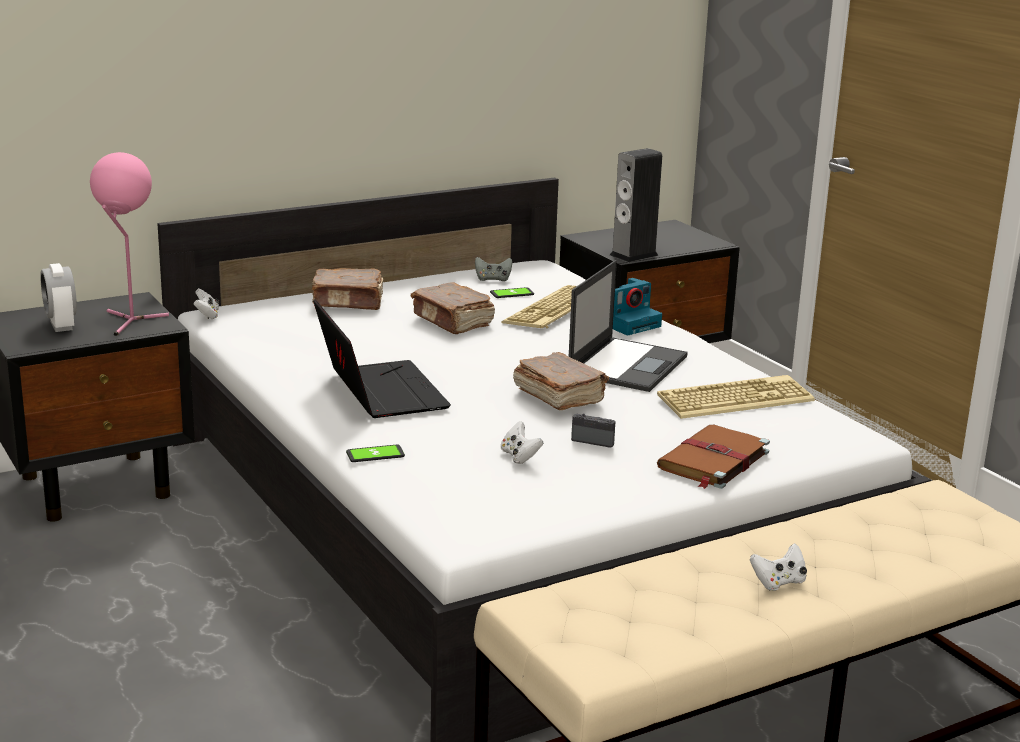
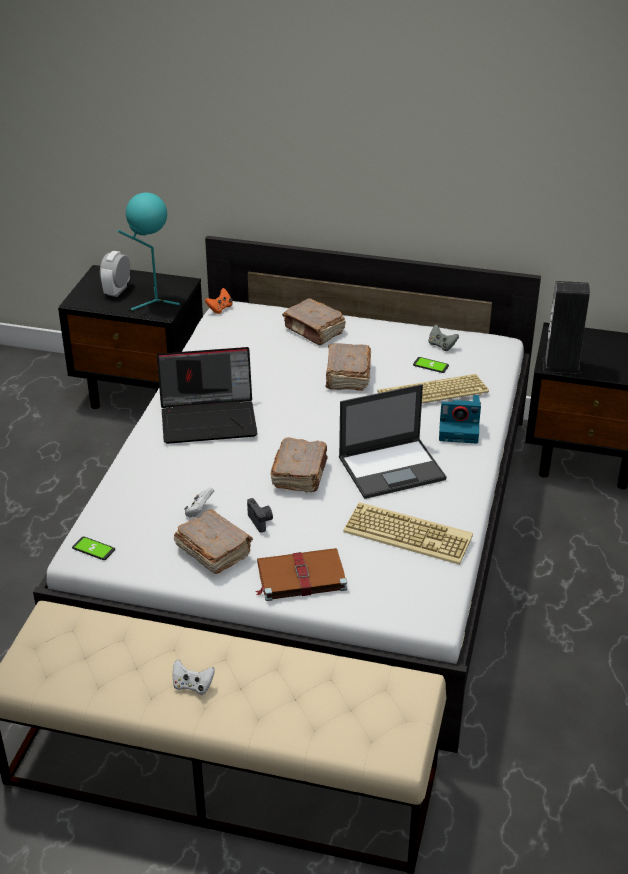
camera: 45 degrees right, 15 degrees up
(130, 322) = (153, 302): pink table lamp -> turquoise table lamp
(207, 315) = (220, 308): white game controller -> orange game controller
(375, 454) = (131, 468): phone -> phone (93, 549)
(378, 392) = (210, 418): laptop -> laptop turned 60 degrees clockwise
(597, 477) = (213, 551): none -> brown book

